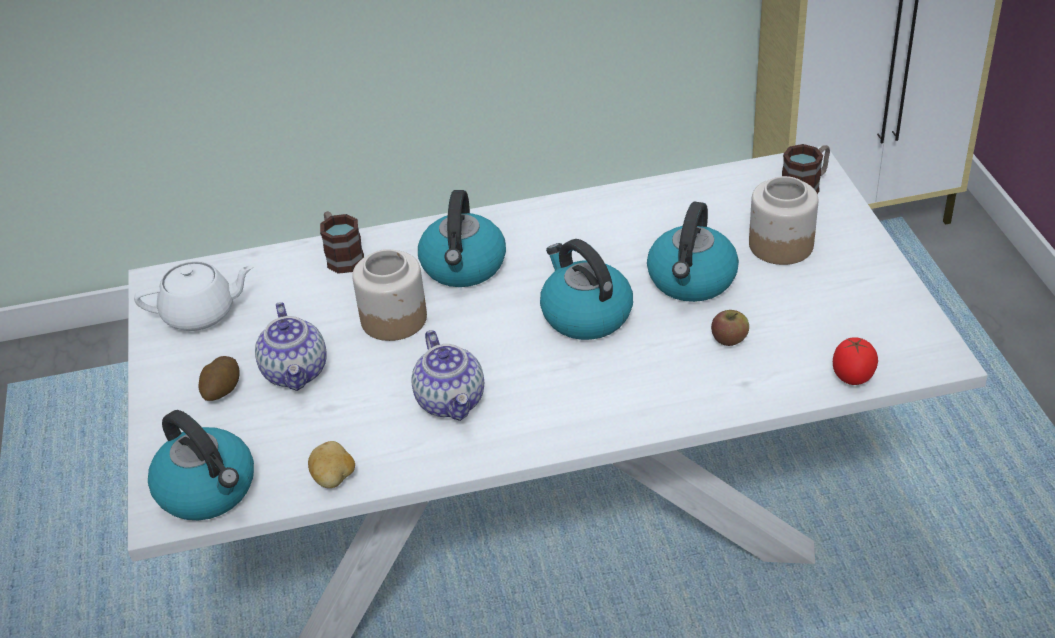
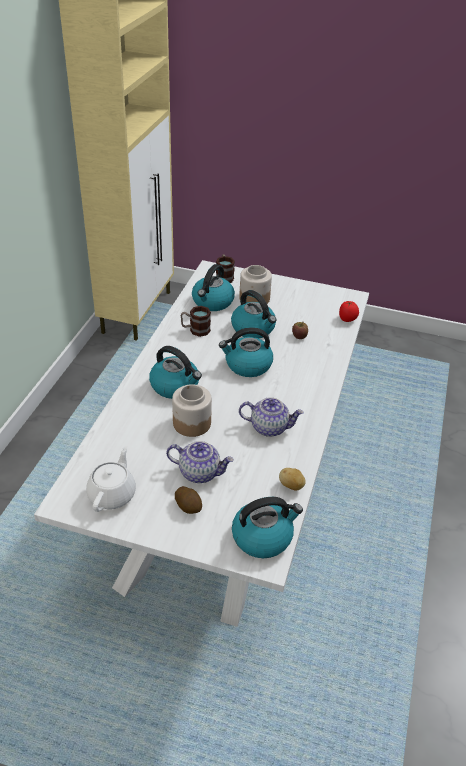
camera: 65 degrees left, 0 degrees up
(342, 256) = (121, 422): mug -> mug (195, 330)
(715, 208) = (212, 302): none -> kettle

